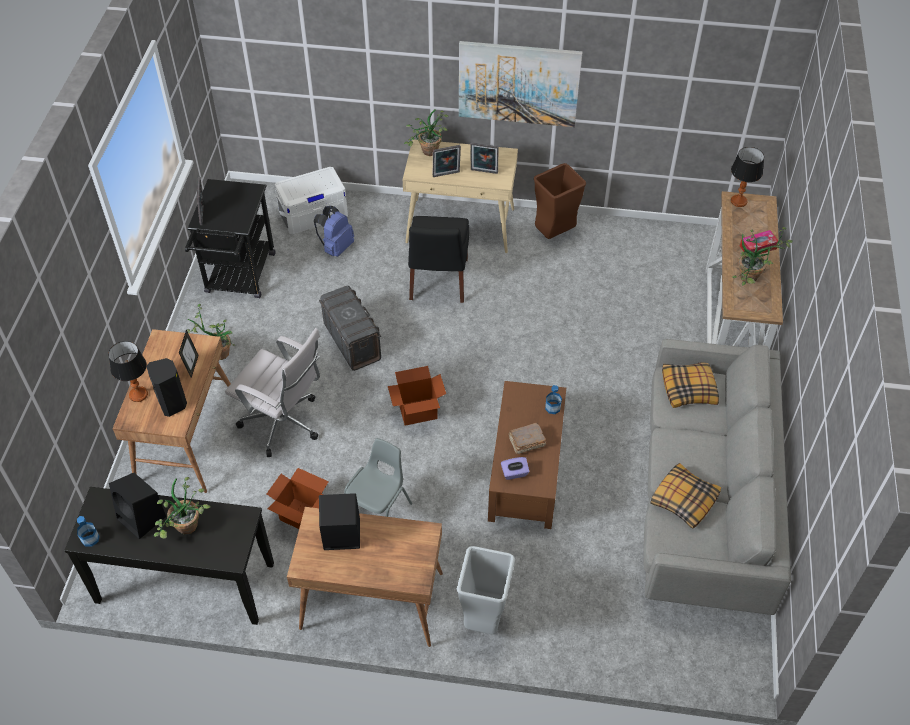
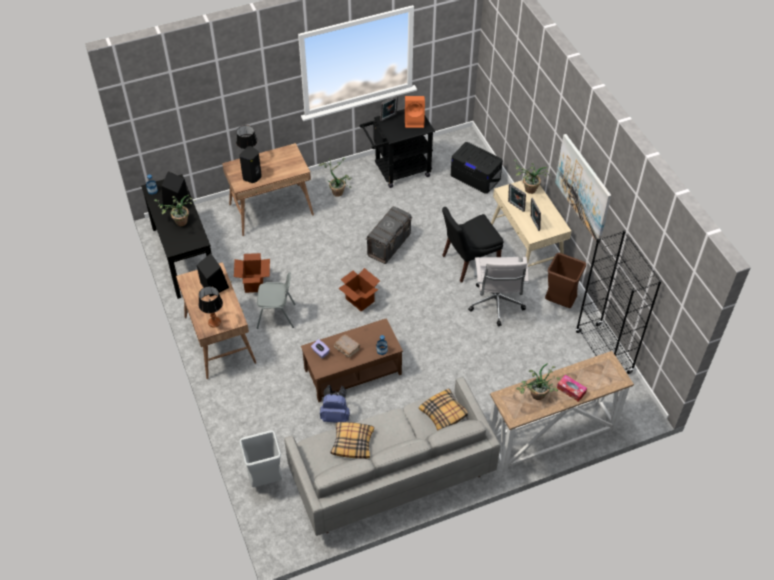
camera: 60 degrees right, 0 degrees up
(192, 366) = (282, 171): picture frame -> none
(232, 194) = (415, 121): none -> orange speaker
(284, 424) = (309, 245): white office chair -> white office chair (496, 305)
(313, 213) = (475, 177): white storage box -> black storage box
(336, 247) = (456, 201): blue backpack -> blue backpack (335, 415)
(484, 618) = (238, 396): grey trash can -> grey trash can (265, 480)
(645, 233) = (603, 352): none -> black bookcase
(738, 201) = (609, 363): table lamp -> table lamp (214, 322)

